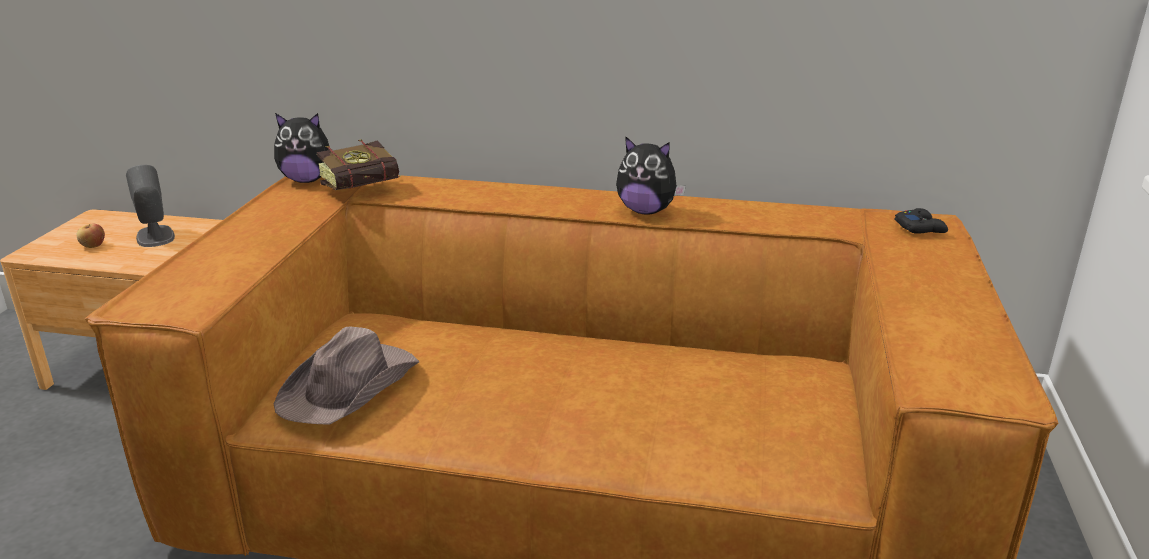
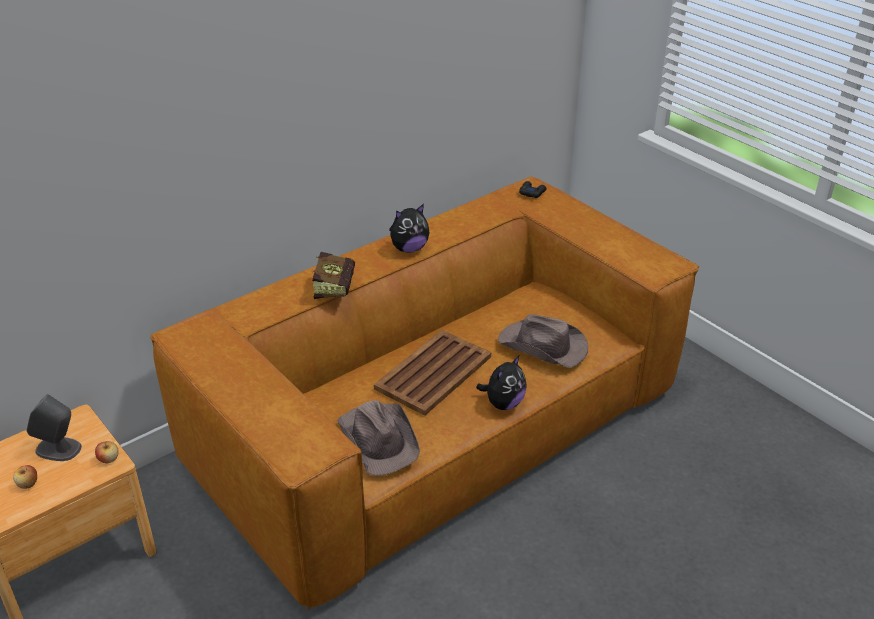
camera: 50 degrees left, 10 degrees up
(159, 261) = (108, 459): none -> apple
(307, 180) = (181, 338): plush toy -> plush toy (503, 403)
(368, 188) = (238, 321): book -> book (335, 286)
(523, 366) = (432, 373): none -> brown tray
(703, 423) = (543, 347): none -> brown hat

